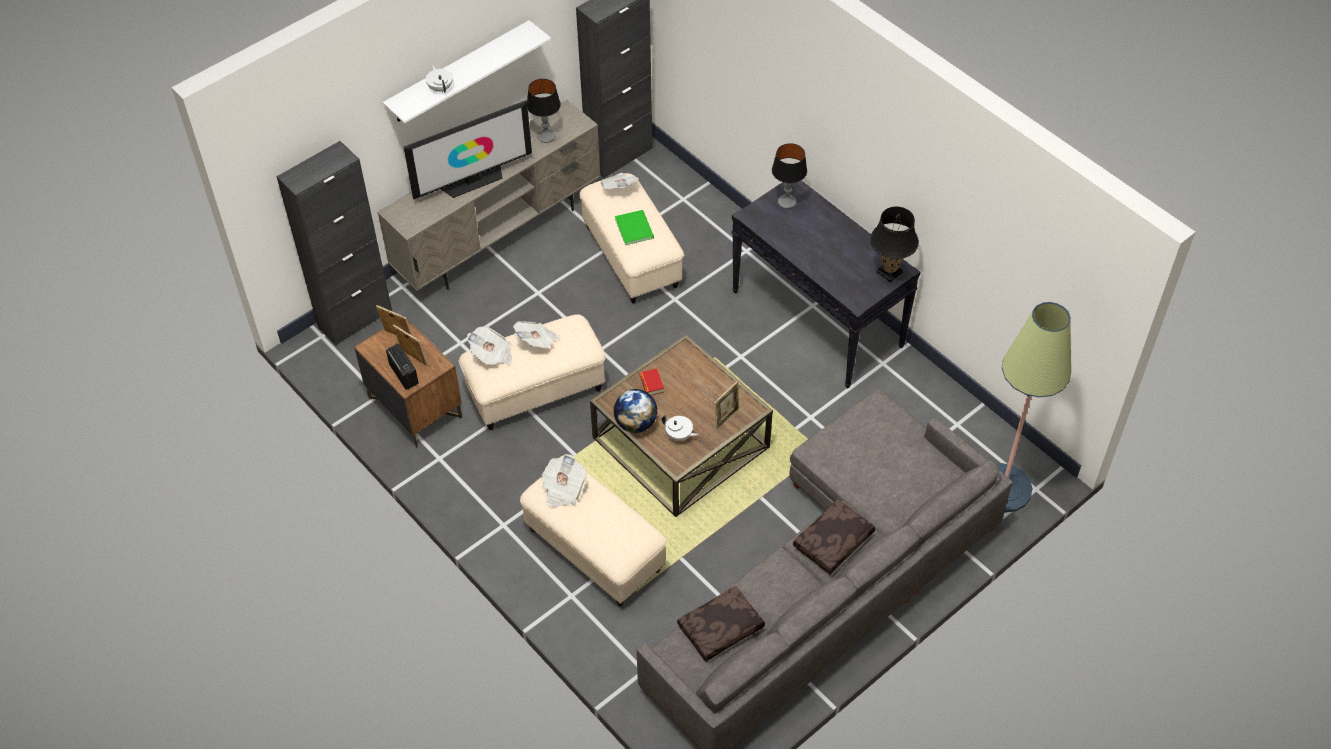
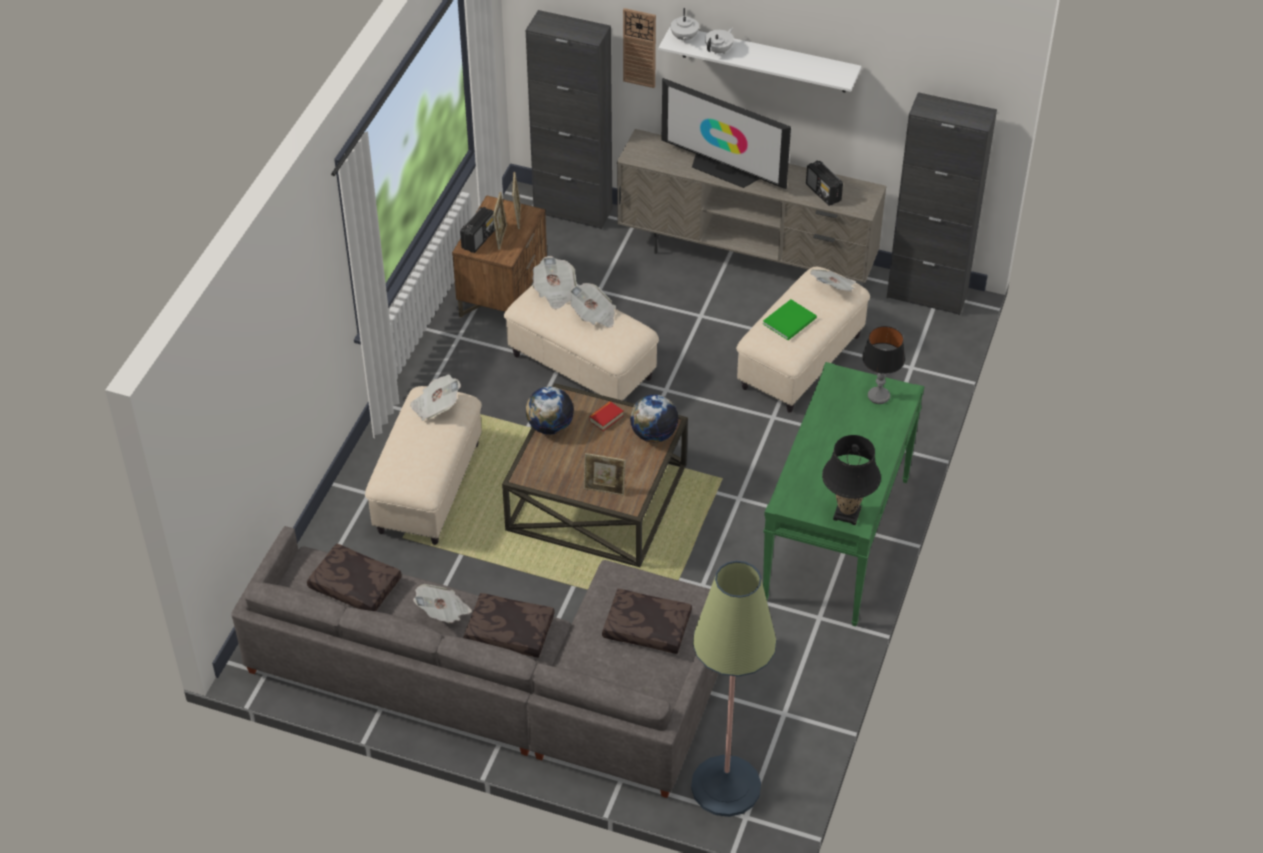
camera: 60 degrees right, 5 degrees down
(362, 141) = (639, 47): none -> wall clock
(546, 136) = (823, 193): table lamp -> radio
(679, 435) = (558, 464): white teapot -> white teapot (684, 38)
(689, 362) = (653, 434): none -> globe
(787, 577) = (443, 612): none -> newspaper
(818, 319) = (837, 540): black console table -> green console table
(882, 453) = (646, 628): none -> brown pillow

